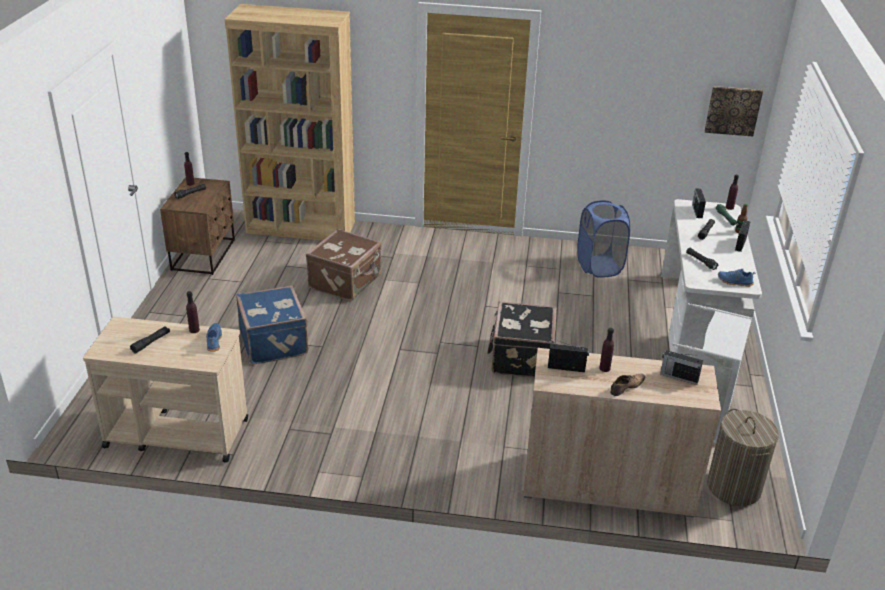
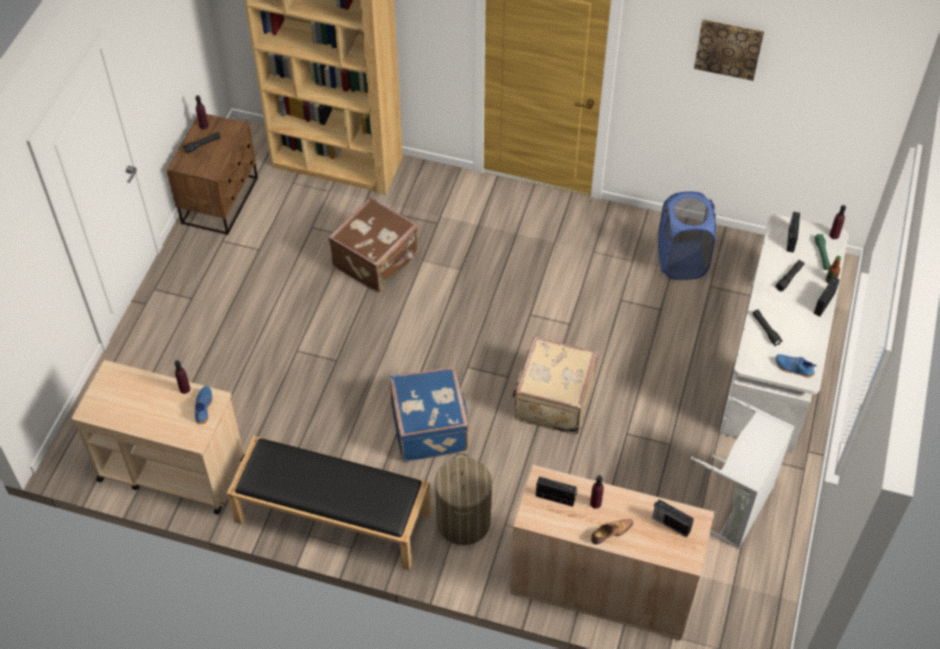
camera: 10 degrees right, 20 degrees up
(151, 342) = (140, 403): black flashlight -> none
(275, 342) = (285, 348): blue suitcase -> blue suitcase (431, 427)
(338, 455) = (331, 517): none -> black bench
(520, 358) = (552, 400): black suitcase -> beige suitcase
(733, 110) = (859, 114): picture -> picture (728, 48)
(733, 487) = (735, 607): laundry basket -> laundry basket (463, 521)

